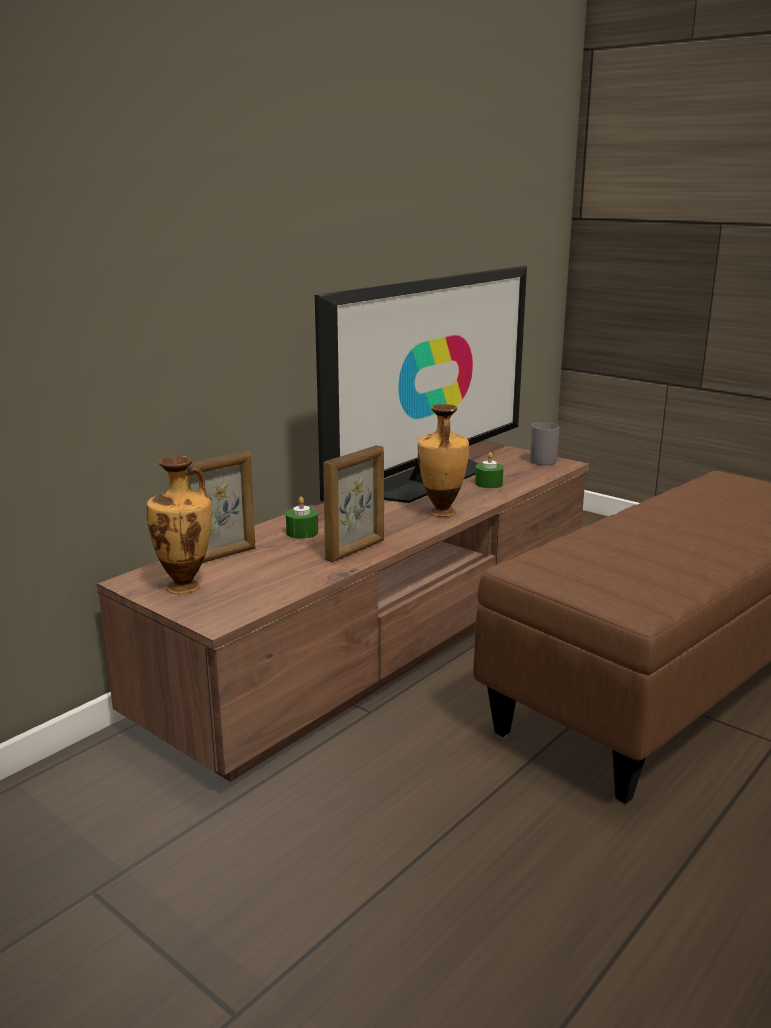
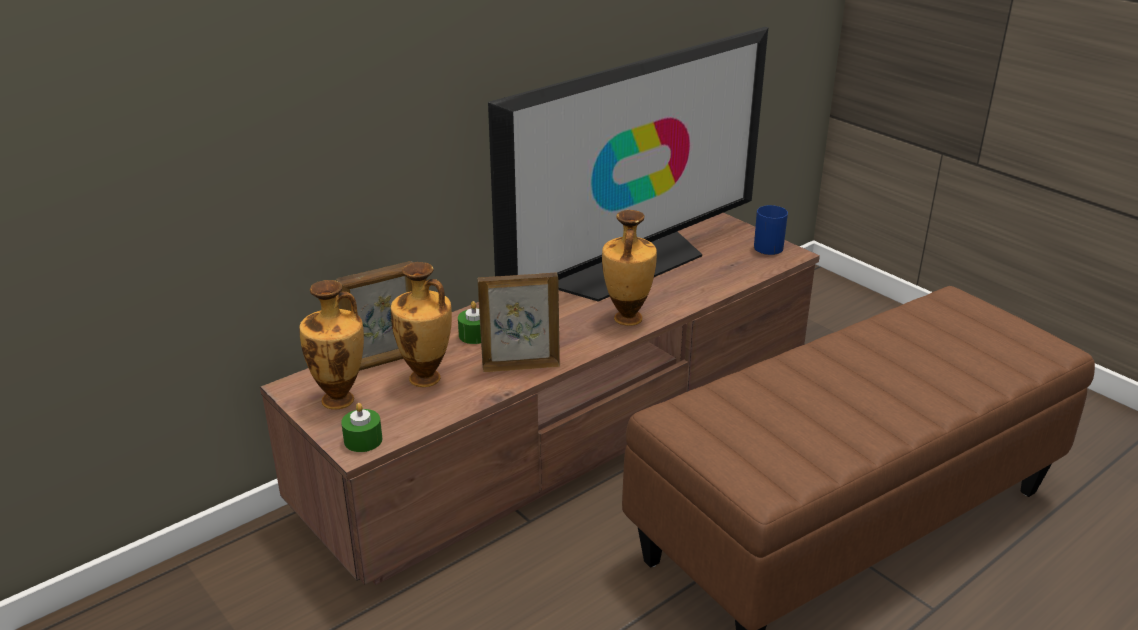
camera: 10 degrees right, 10 degrees up
(268, 566) = (426, 379): none -> vase
(356, 550) = (520, 366): picture frame -> picture frame turned 150 degrees counterclockwise
(488, 483) = (694, 279): green candle -> green candle (363, 440)
(540, 460) = (766, 246): grey mug -> blue mug

